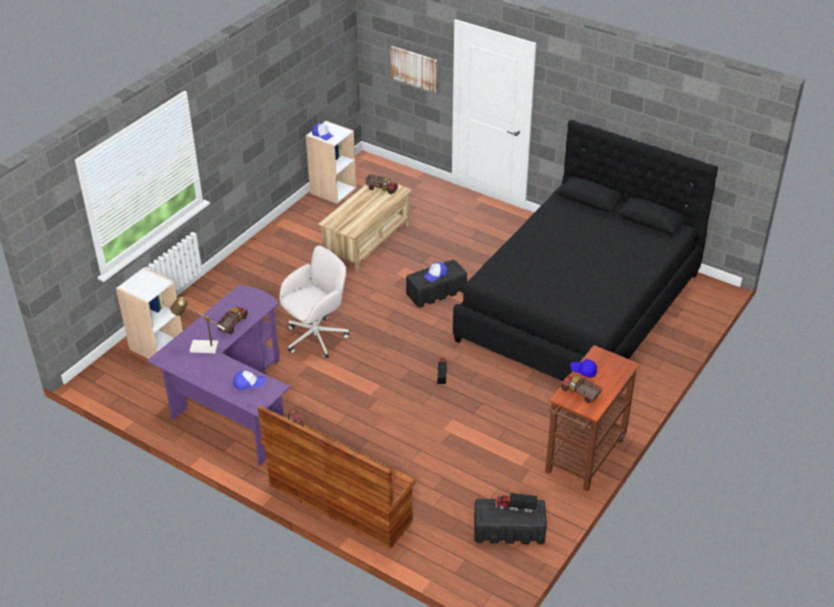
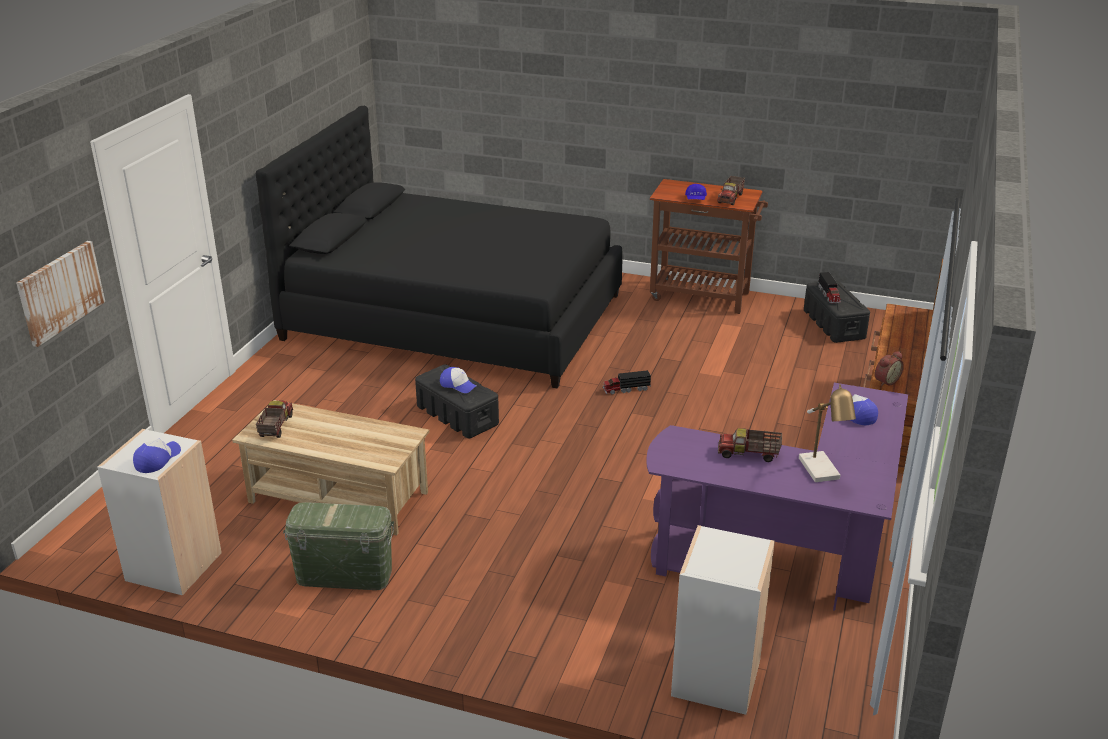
camera: 105 degrees left, 10 degrees down
(299, 239) = (344, 575): none -> green storage box
(316, 338) = (607, 500): white office chair -> none

